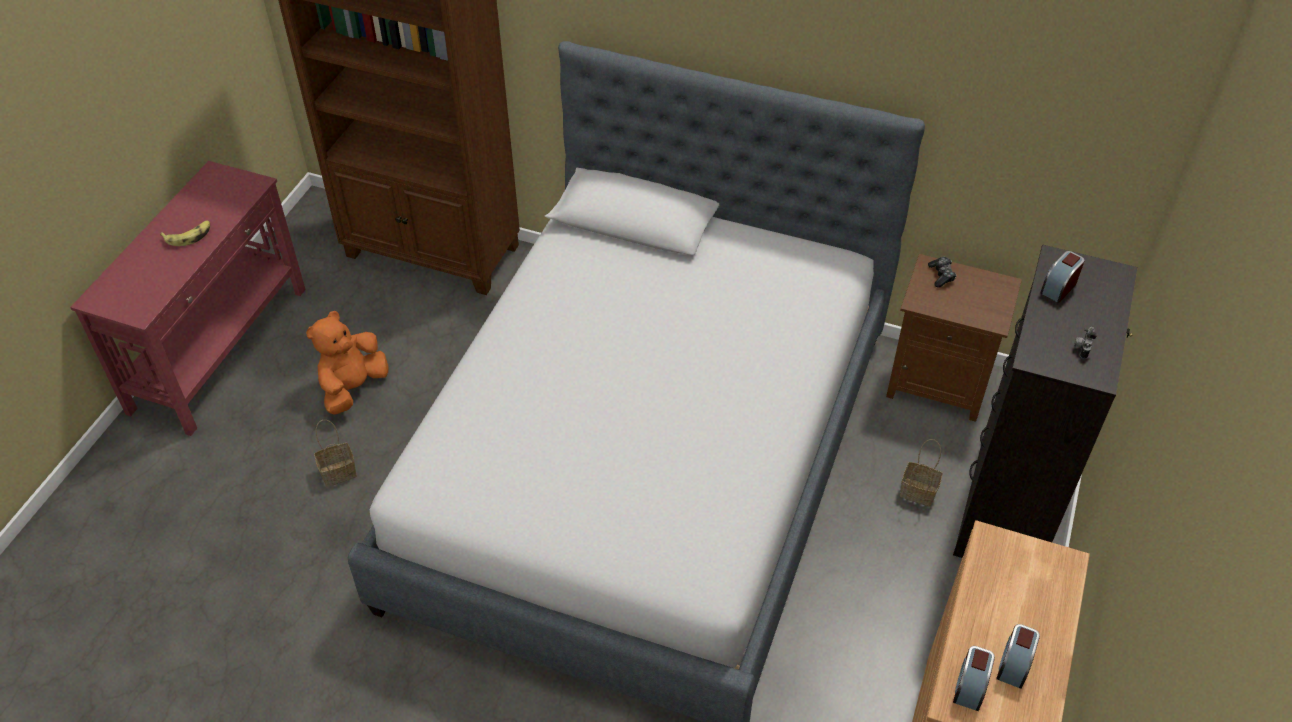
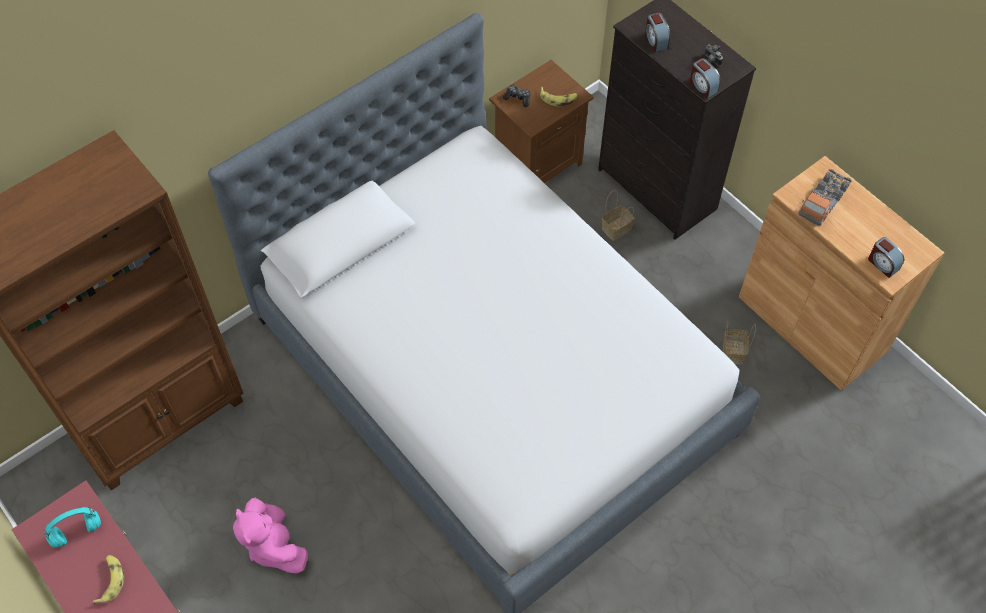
camera: 60 degrees left, 10 degrees up
(223, 196) = (76, 533): none -> turquoise headphones
(339, 471) = (358, 591): basket -> basket (732, 351)
(353, 388) = (274, 546): orange plush toy -> pink plush toy
(974, 307) = (558, 99): none -> banana
(1012, 579) = (823, 201): none -> toy truck
(1013, 664) = (879, 235): alarm clock -> alarm clock (703, 86)

